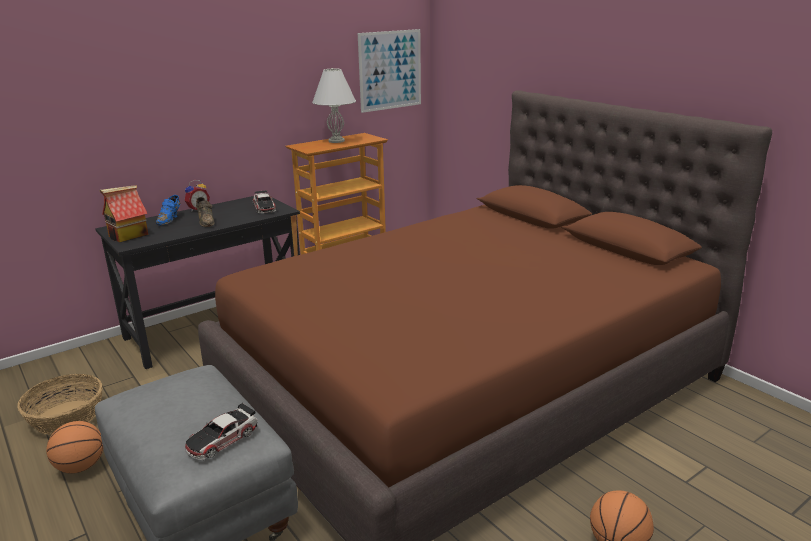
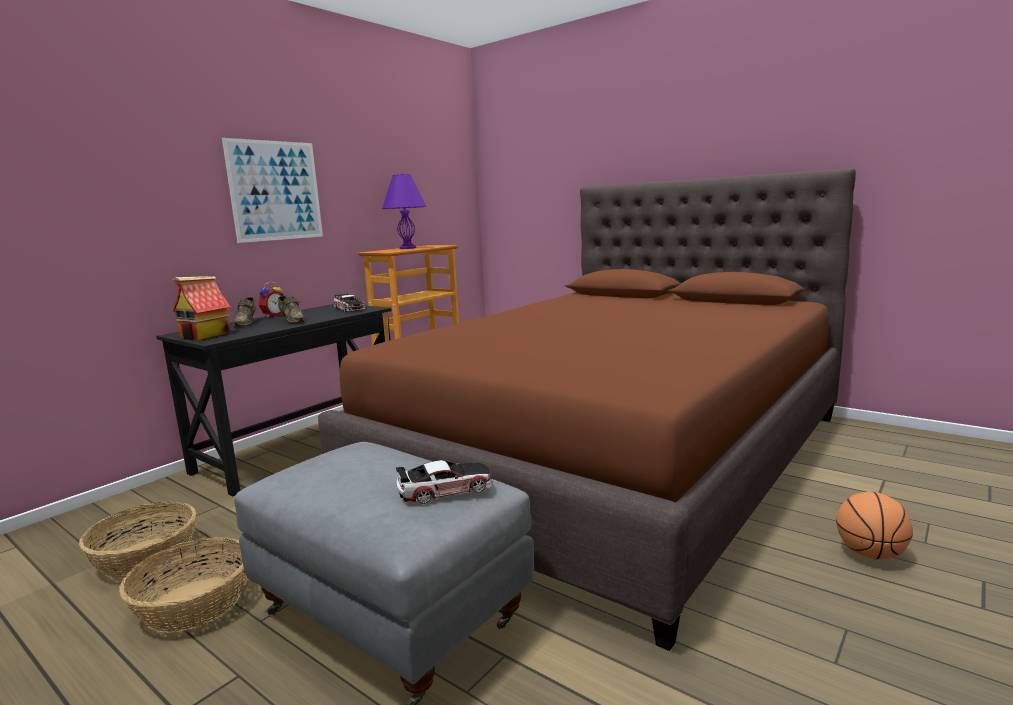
camera: 15 degrees left, 10 degrees down
(81, 467) = (193, 604): basketball -> basket
(170, 219) = (247, 323): blue shoe -> brown shoe
(222, 439) = (446, 489): toy car -> toy car turned 135 degrees counterclockwise
(336, 141) = (407, 248): white table lamp -> purple table lamp
(390, 70) = (446, 186): picture -> picture (275, 191)

